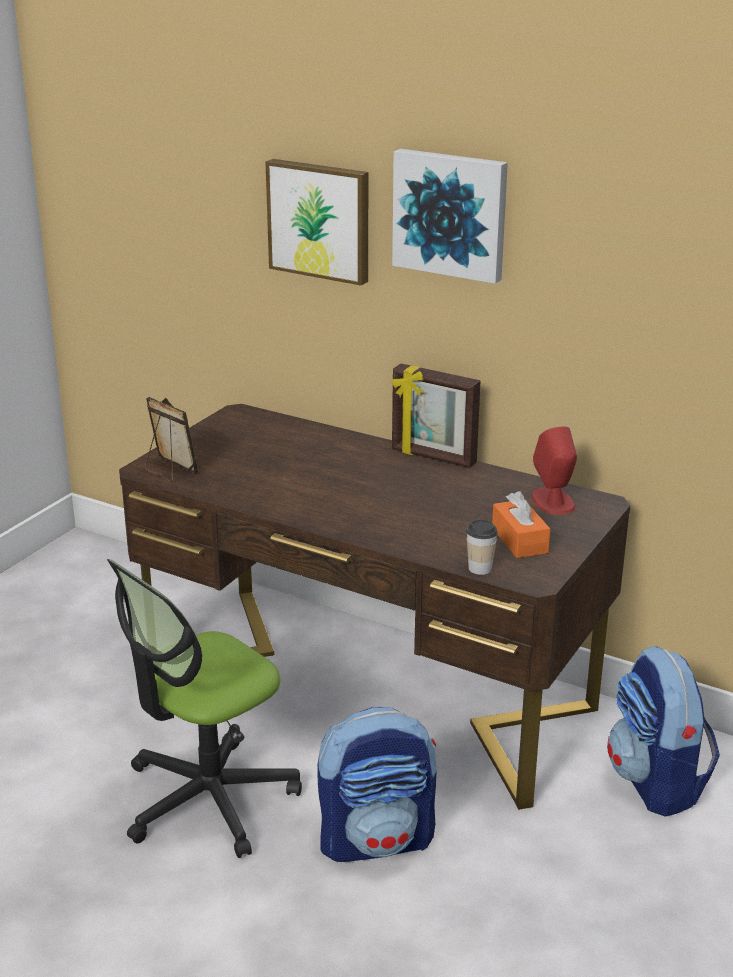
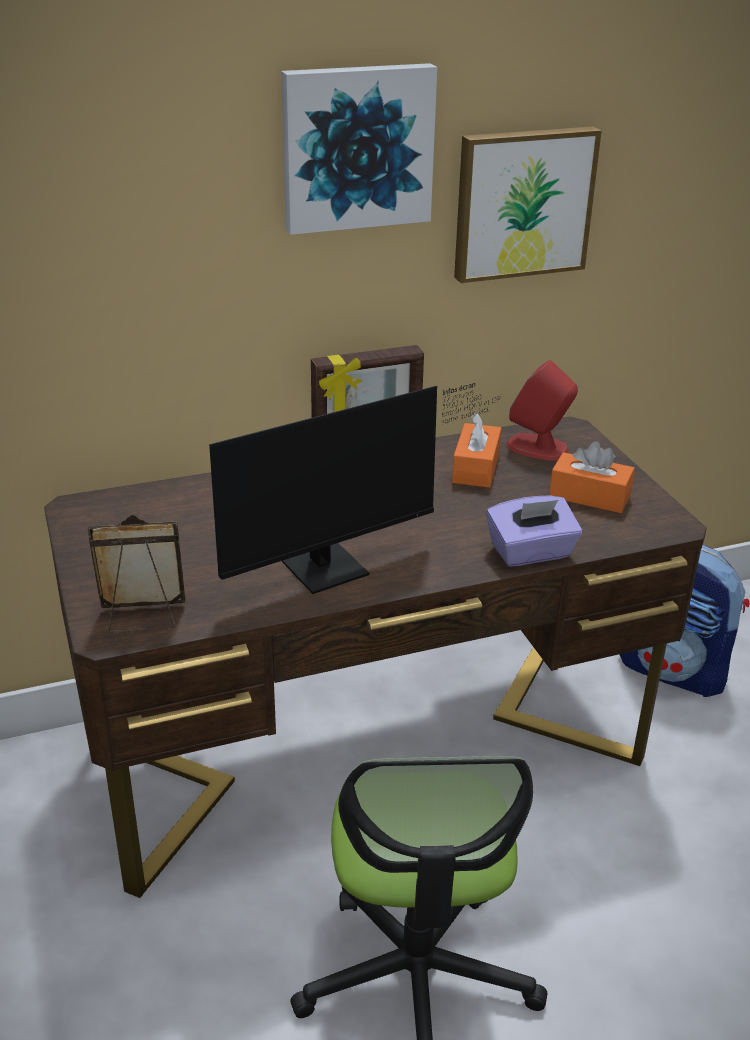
camera: 50 degrees left, 5 degrees up
(297, 497) = (337, 566): none -> monitor
(320, 220) = (160, 199): picture -> picture (522, 203)
(377, 840) = (601, 884): backpack -> none
(411, 546) = (531, 553): none -> purple tissue box
(480, 568) = (619, 540): cup -> none
(484, 493) = (476, 468): none -> orange tissue box

